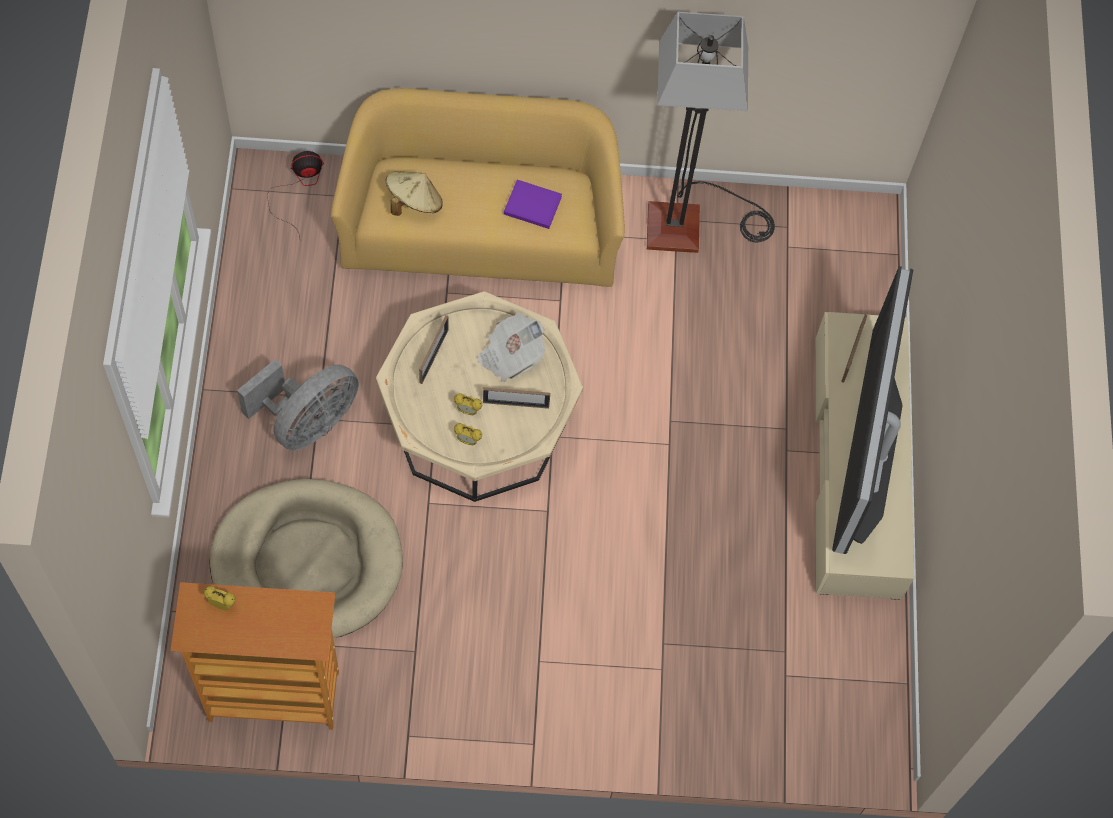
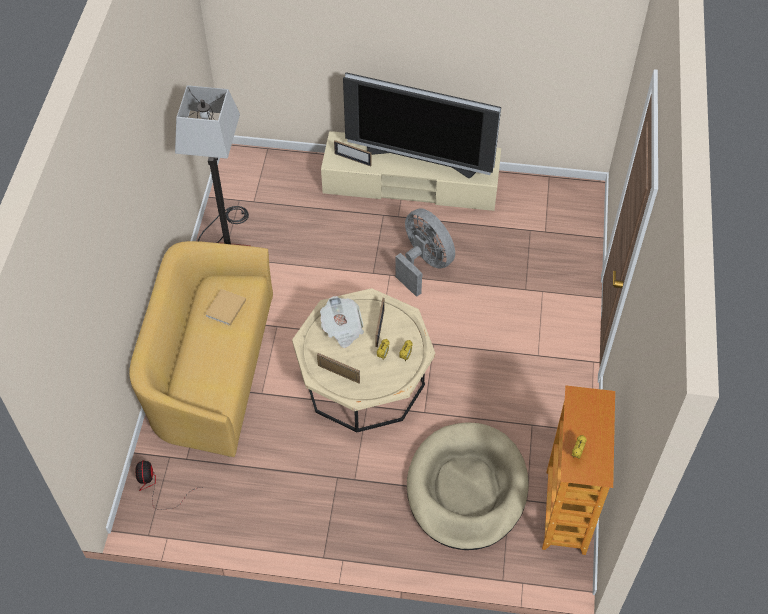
camera: 80 degrees left, 10 degrees down
(307, 422) = (357, 485): grey fan -> grey fan (424, 264)
(414, 202) = (211, 379): beige hat -> none
(531, 205) = (225, 309): purple book -> beige book

